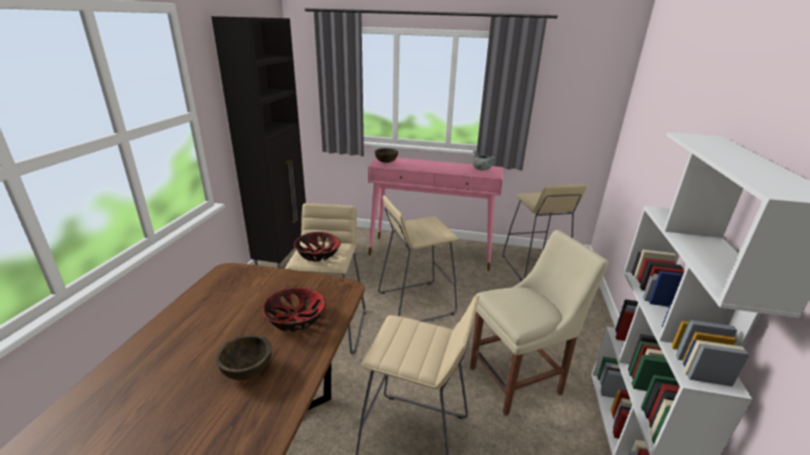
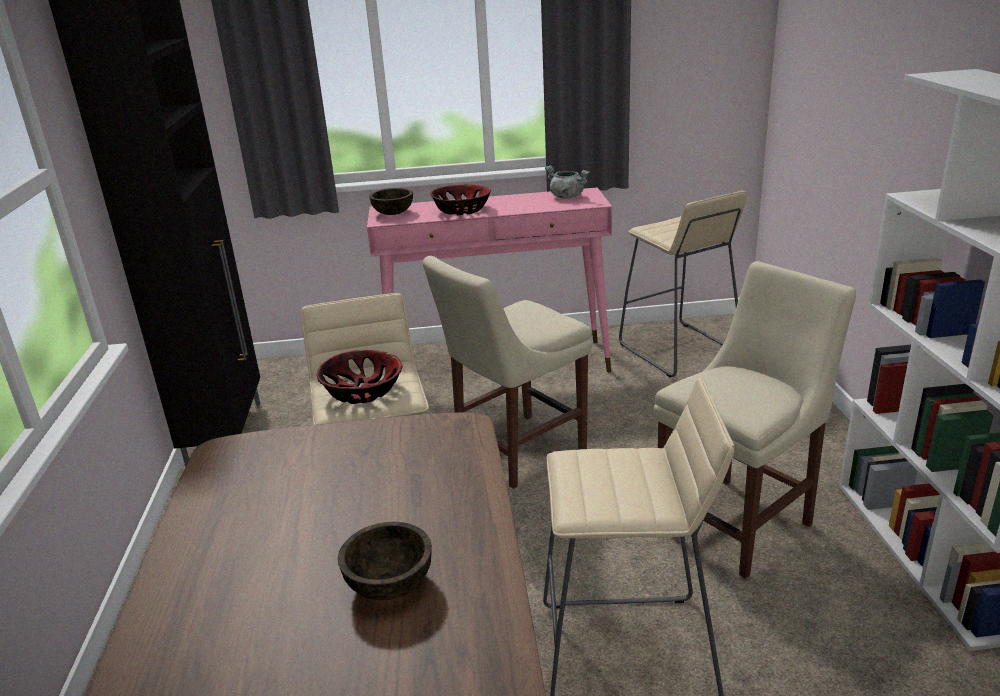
camera: 15 degrees left, 0 degrees up
(296, 319) = (413, 492): bowl -> bowl (462, 210)
(415, 303) = (515, 452): beige stool -> beige chair

